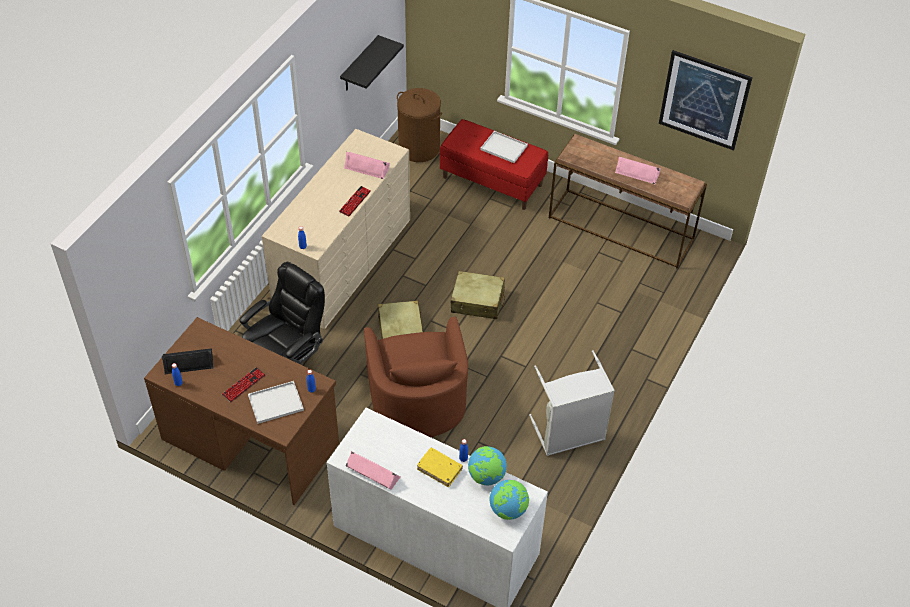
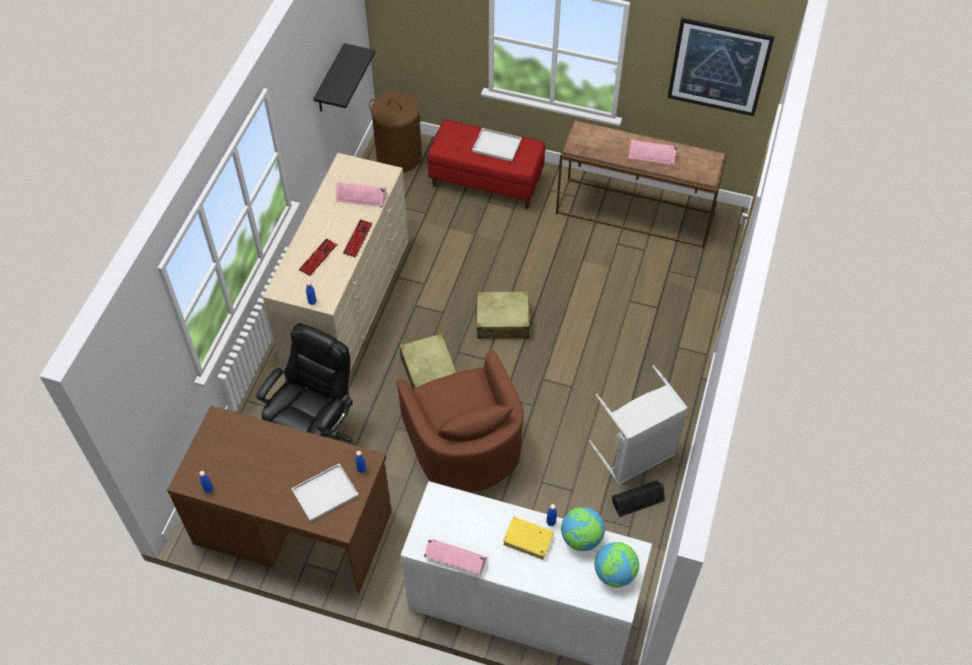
camera: 10 degrees left, 5 degrees up
(188, 362) = (214, 462): black speaker -> black speaker (637, 499)
(243, 385) = (283, 478): keyboard -> keyboard (318, 257)

